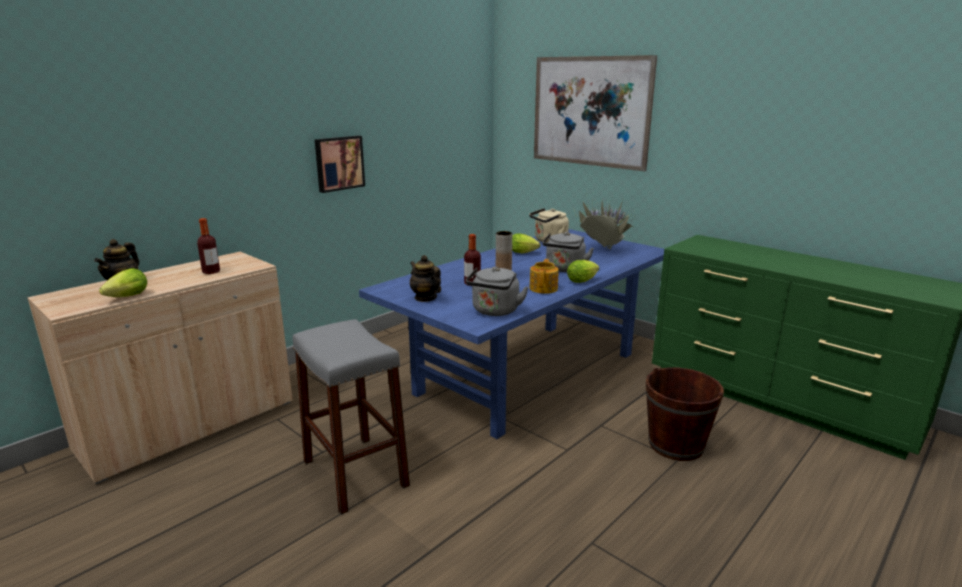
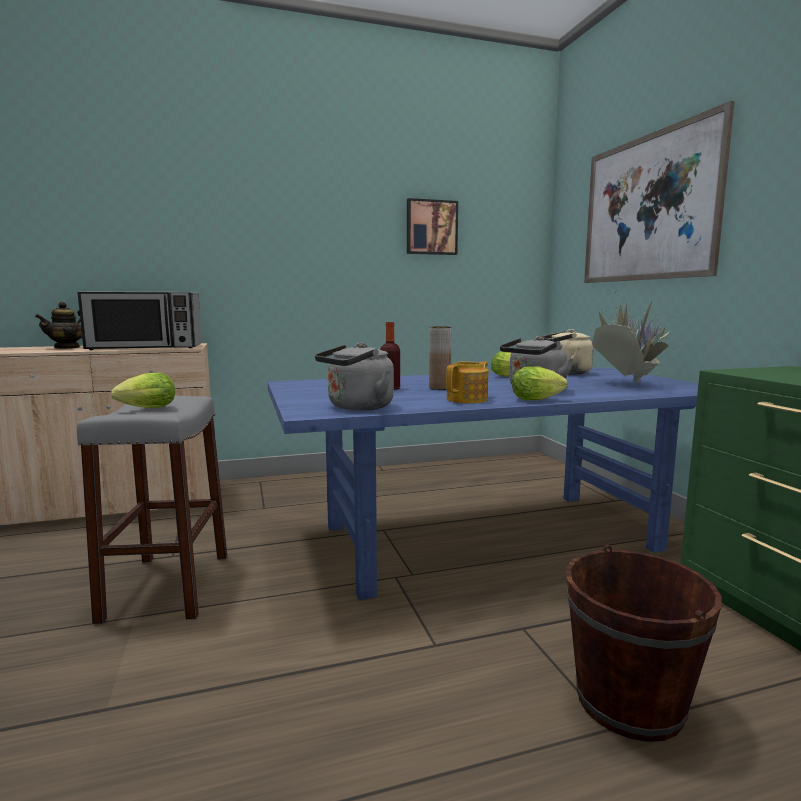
camera: 30 degrees right, 10 degrees down
(125, 298) = (43, 351): lettuce -> lettuce (144, 409)
(211, 272) = (146, 347): bottle -> microwave
(339, 163) = (333, 270): picture -> picture (431, 227)
(425, 298) = (311, 391): teapot -> none

